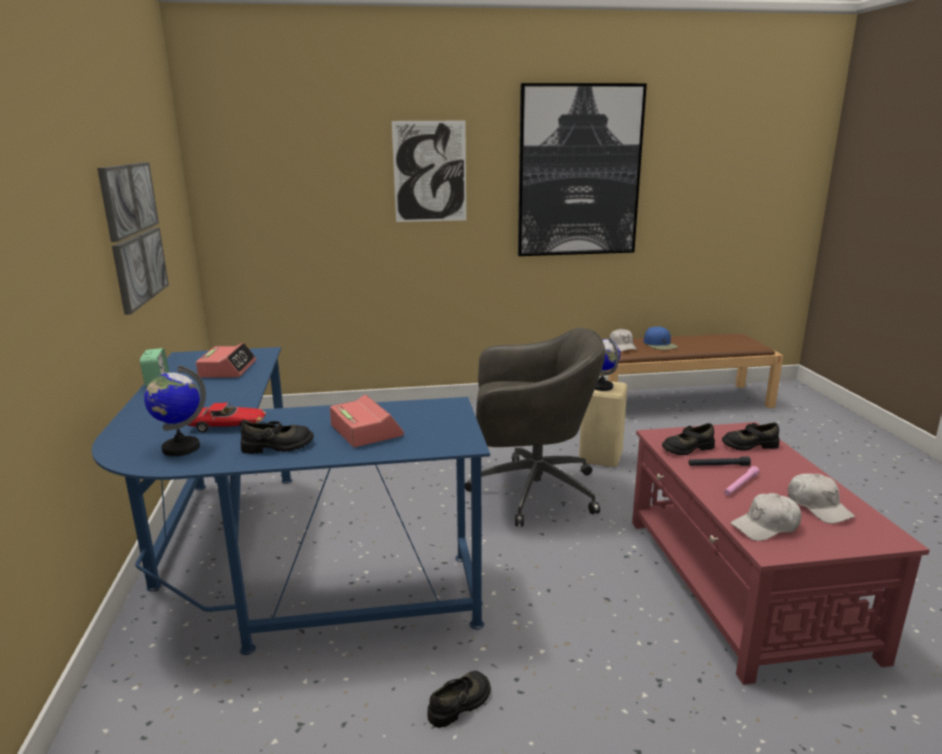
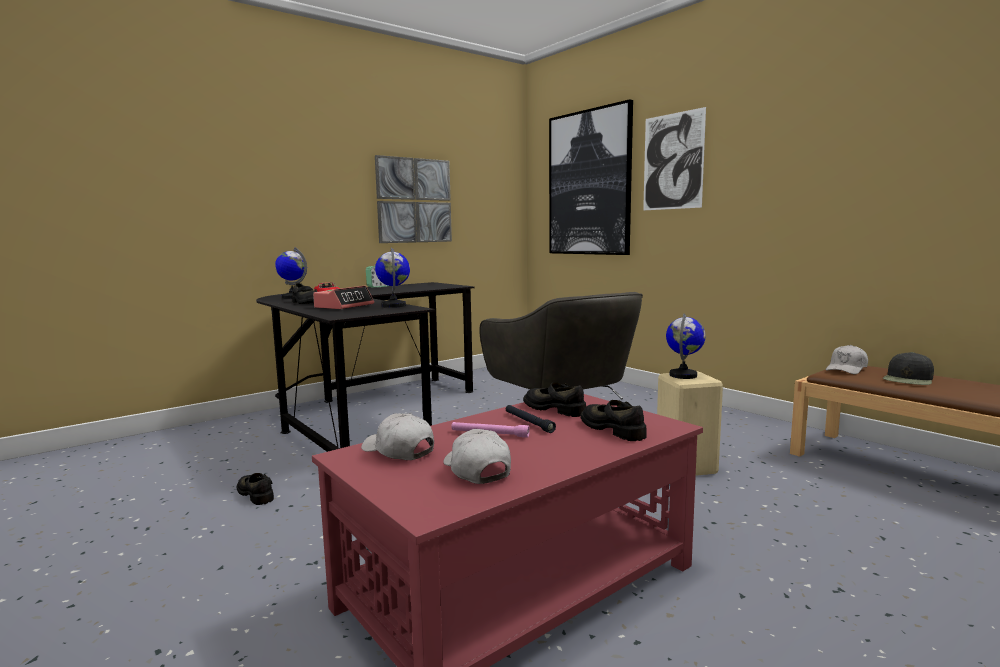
camera: 60 degrees right, 10 degrees down
(227, 369) = (417, 287): alarm clock -> none
(278, 567) = (369, 416): blue desk -> black desk
(411, 408) = (394, 306): none -> globe
(460, 704) = (256, 494): black shoe -> black shoe turned 150 degrees counterclockwise
(579, 172) = (830, 144): picture -> picture (589, 183)
(660, 345) = (908, 379): blue cap -> black cap
(818, 507) = (476, 470): white cap -> white cap turned 120 degrees clockwise

